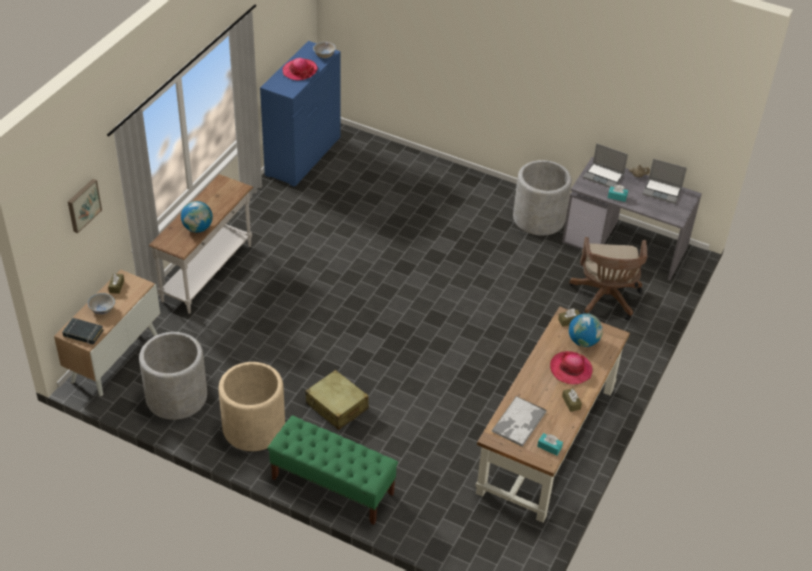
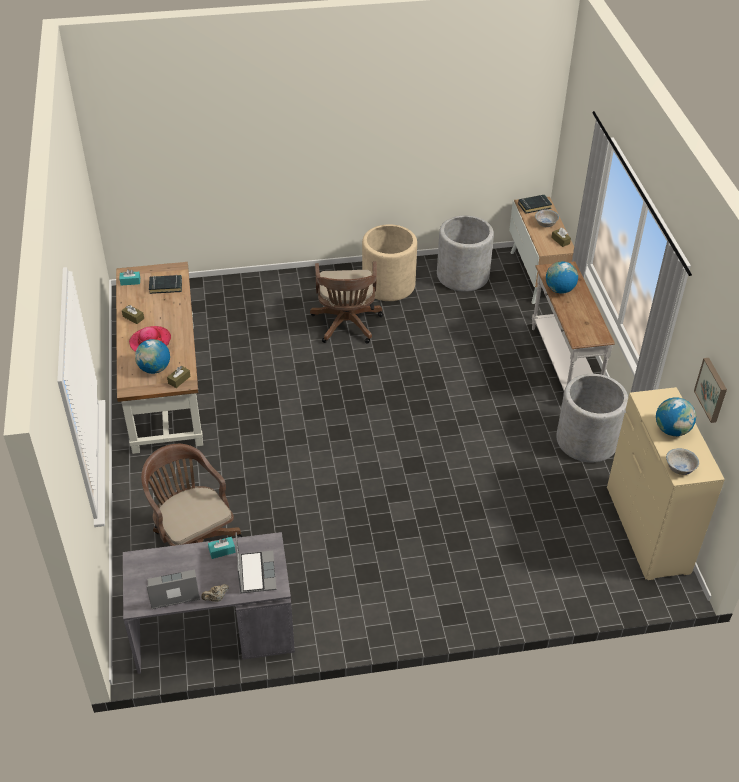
camera: 145 degrees right, 0 degrees up
(83, 205) = (584, 147): picture -> picture (712, 389)
(299, 71) = (672, 430): hat -> globe
(303, 156) = (647, 530): blue dresser -> beige dresser
(332, 486) = (297, 280): green bench -> none
(337, 406) = (346, 326): beige suitcase -> brown office chair
(518, 422) = (166, 286): tray -> black book
(538, 218) = (334, 606): grey planter -> grey planter (587, 440)
(604, 176) = (255, 572): laptop -> laptop turned 90 degrees clockwise

